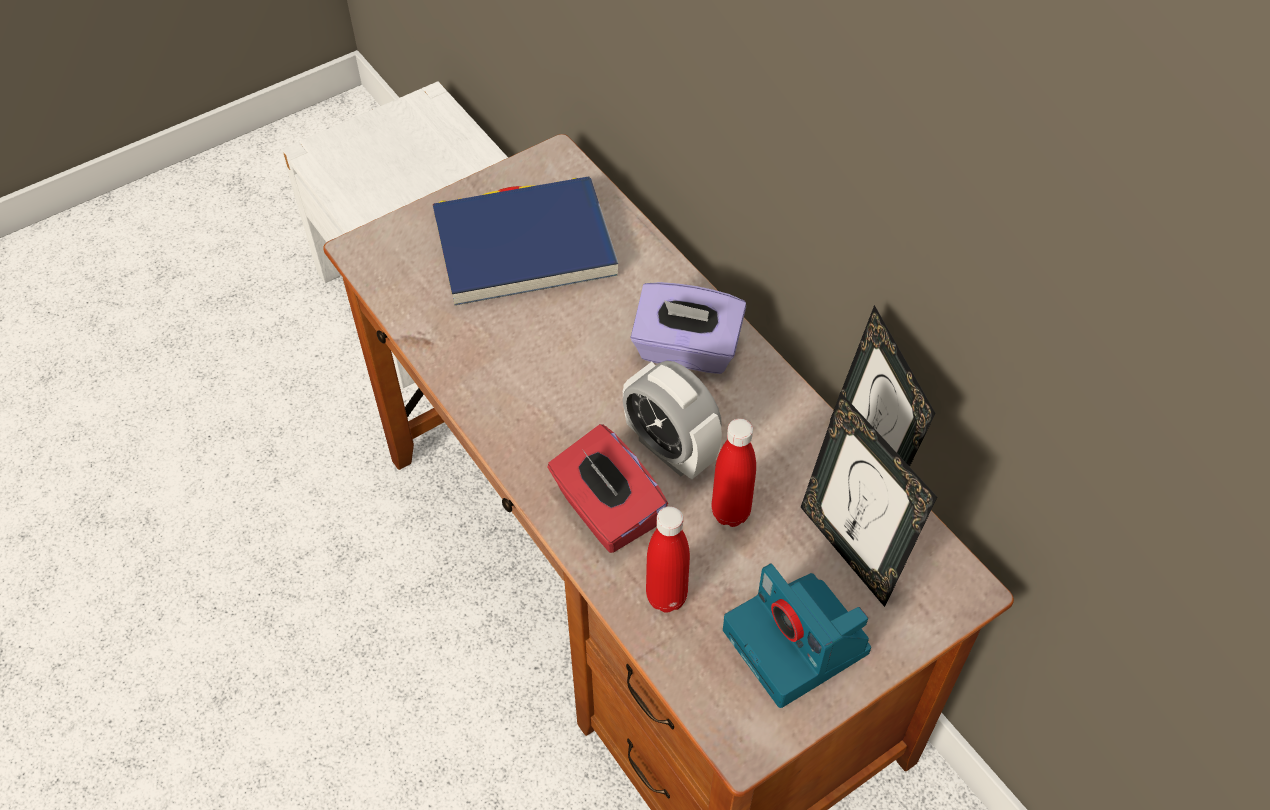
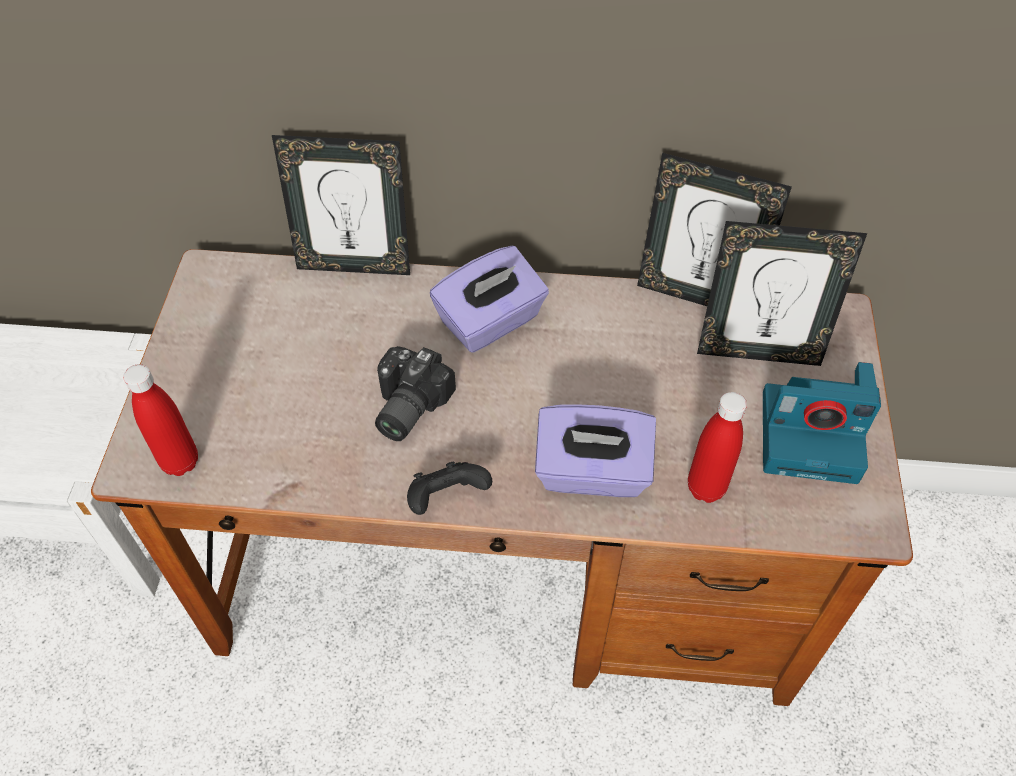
camera: 50 degrees left, 0 degrees up
(498, 436) = (447, 498): none -> black game controller
(524, 246) = (273, 351): blue book -> none
(553, 355) = (405, 406): none -> camera
(606, 510) = (592, 473): red tissue box -> purple tissue box
(651, 232) = (355, 265): none -> picture frame
(670, 449) = (573, 394): alarm clock -> none
(730, 513) = (665, 397): red bottle -> red bottle (180, 462)

